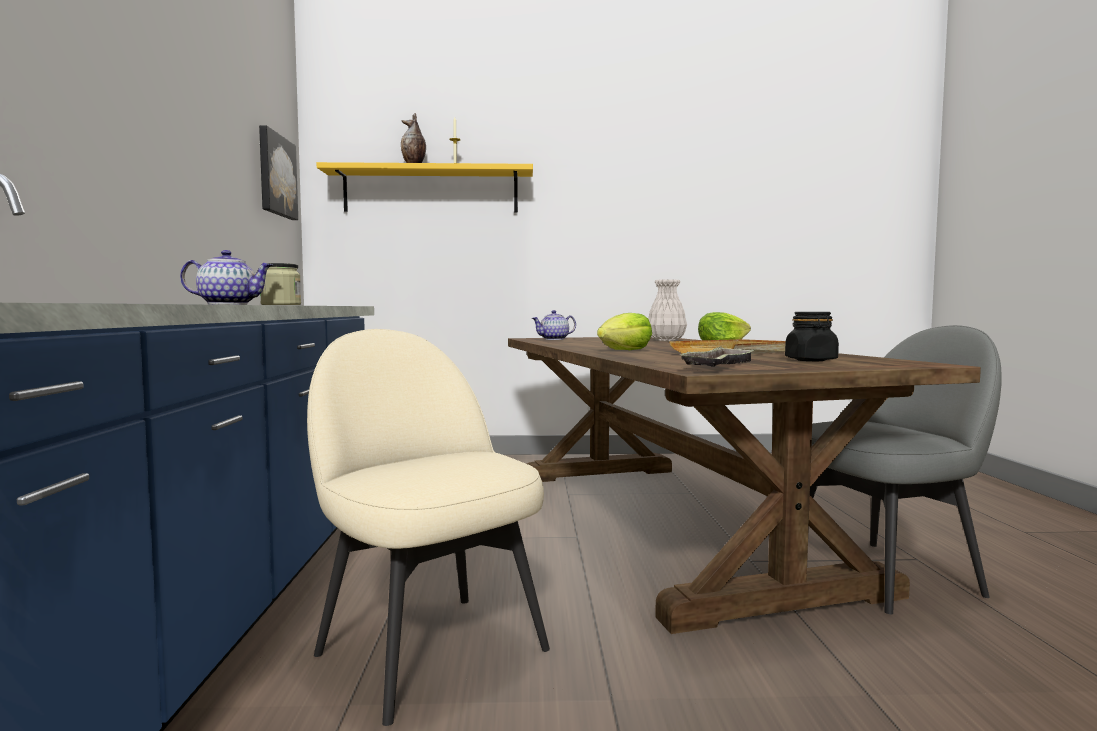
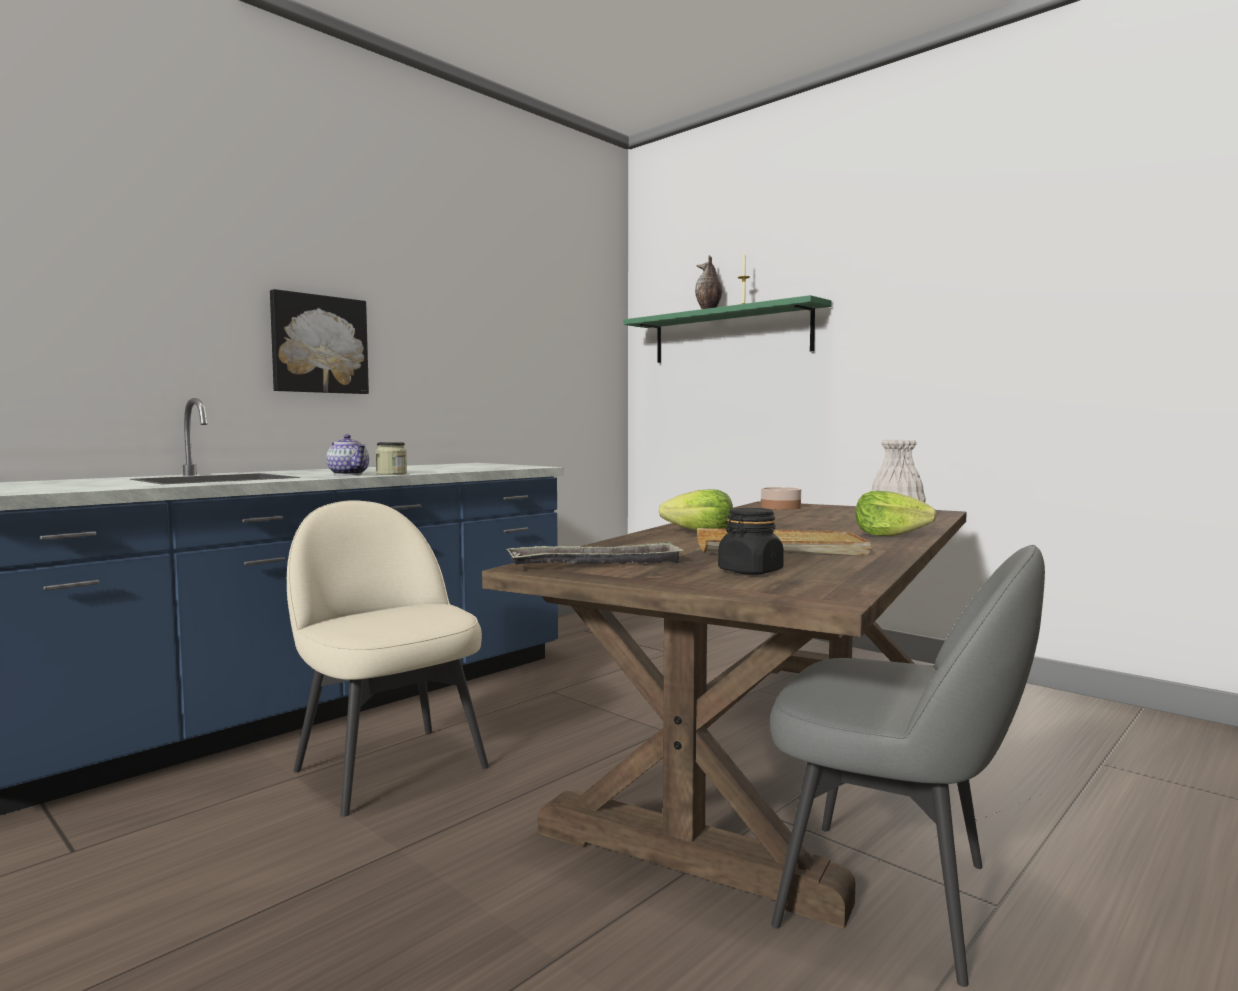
camera: 45 degrees right, 0 degrees up
(275, 175) = (580, 338): picture -> picture (319, 344)
(429, 649) = (389, 767): beige chair -> beige chair turned 45 degrees counterclockwise
(431, 191) = (730, 335): yellow shelf -> green shelf
(554, 339) = (780, 507): teapot -> bowl

